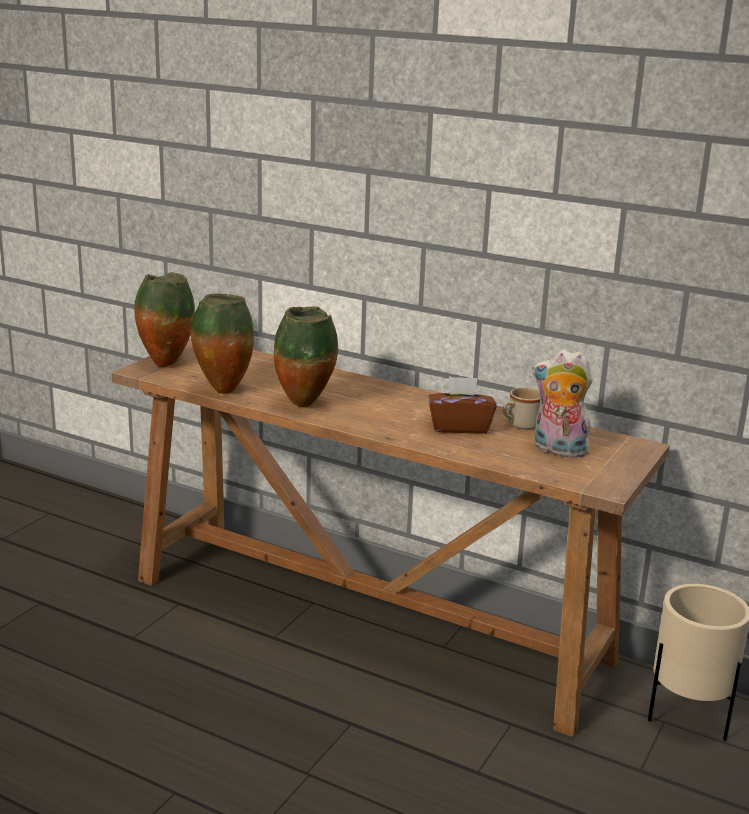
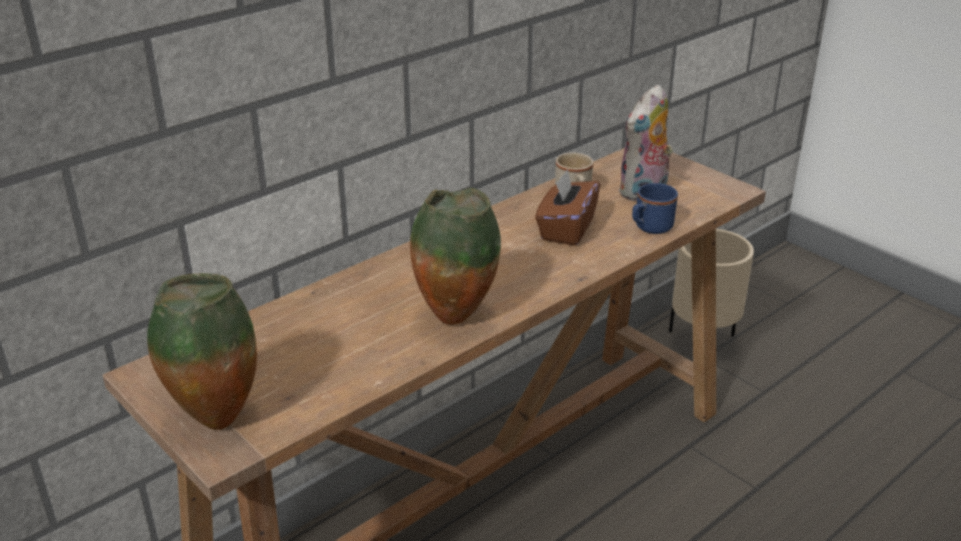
camera: 70 degrees left, 10 degrees up
(222, 390) = (364, 378): vase -> none
(492, 456) = (649, 228): none -> blue mug

